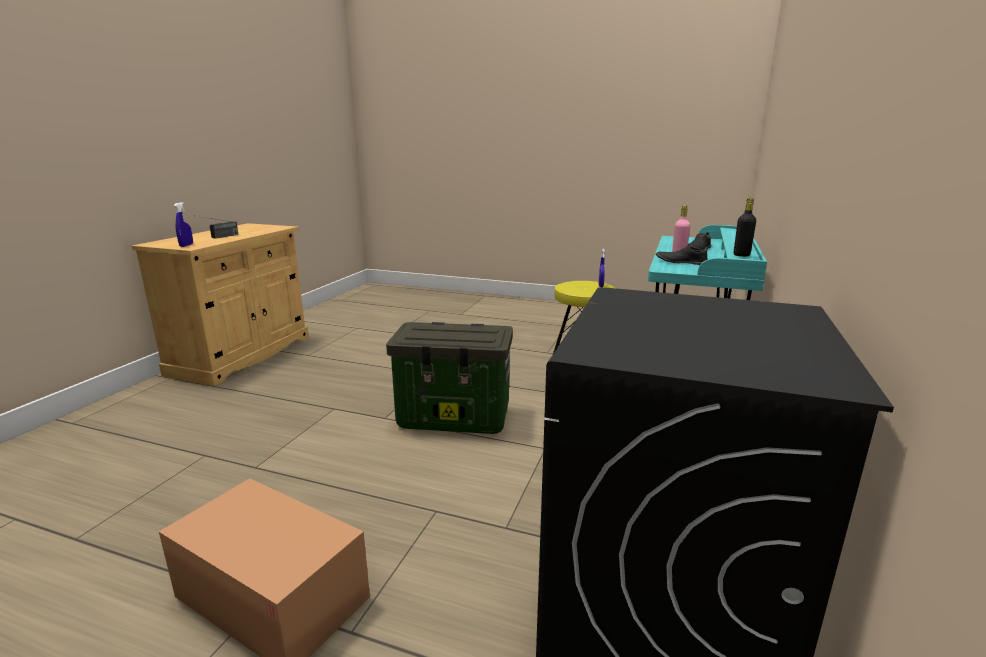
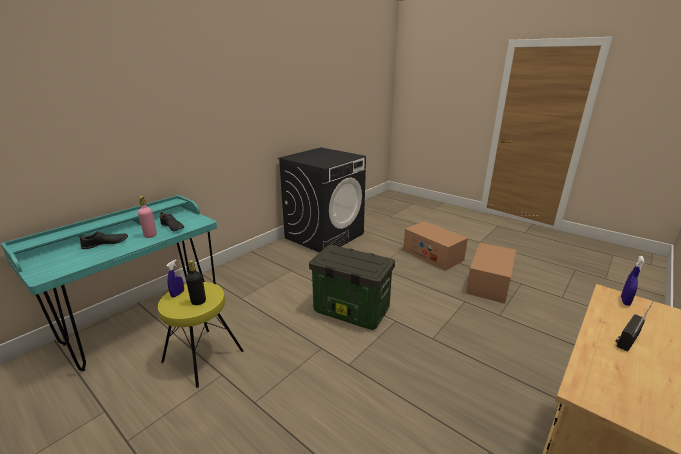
camera: 160 degrees left, 5 degrees up
(164, 522) = (489, 283): none -> cardboard box
(741, 255) = (164, 204): black bottle -> black bottle (198, 302)

